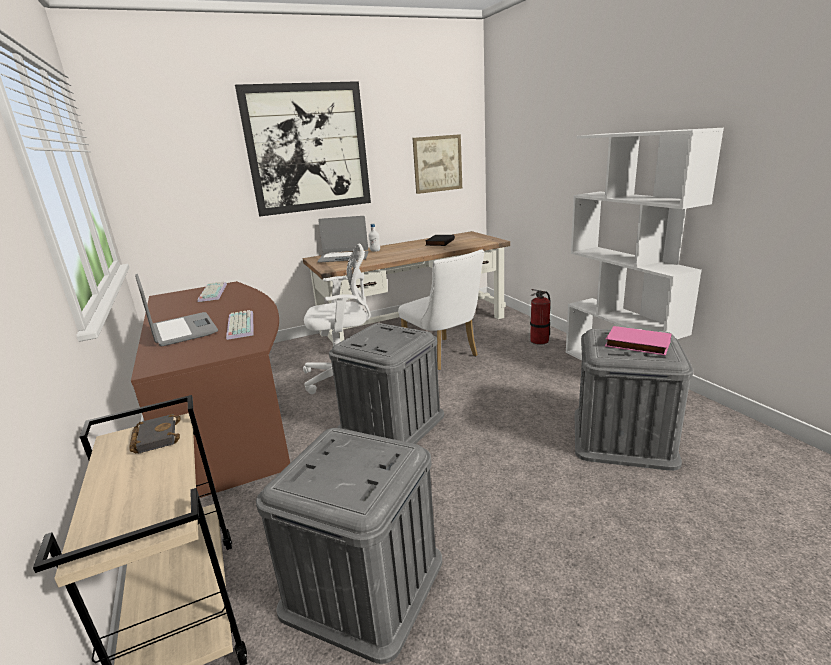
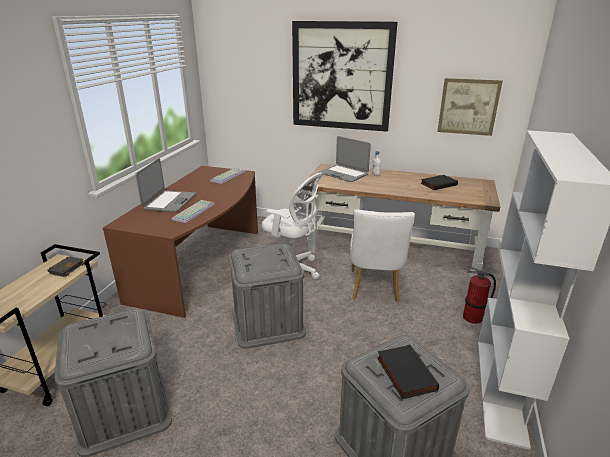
camera: 40 degrees right, 5 degrees up
(636, 344) = (404, 373): pink book -> black book

